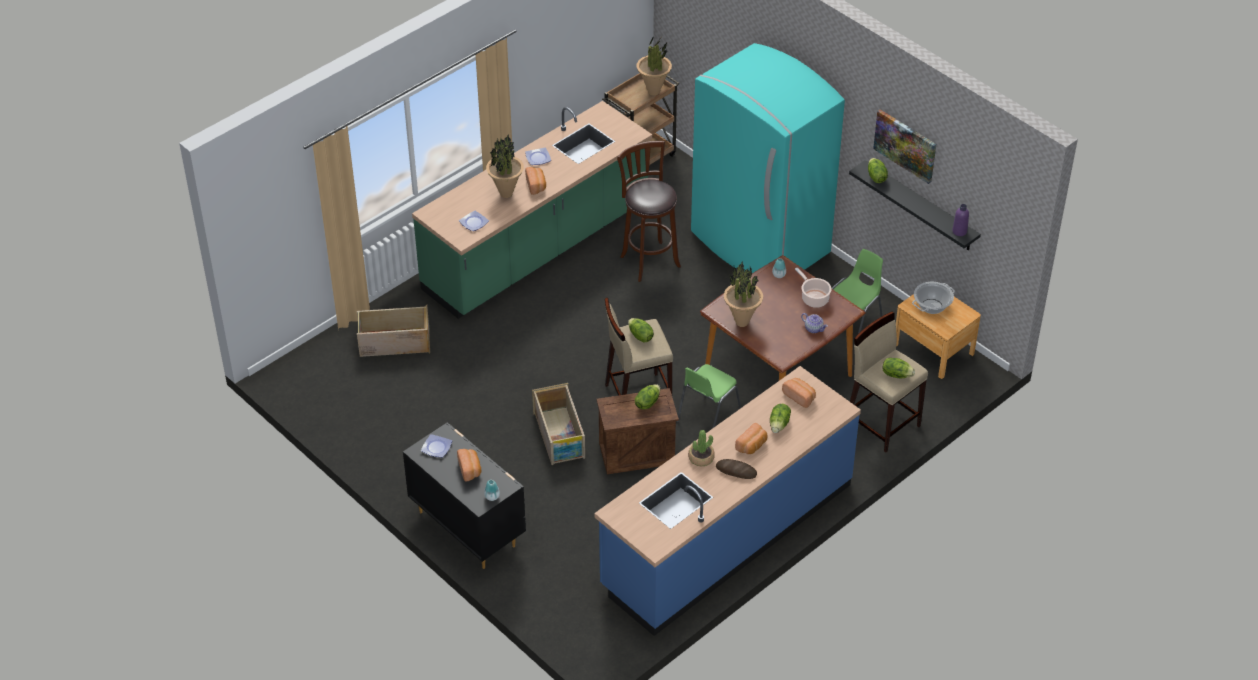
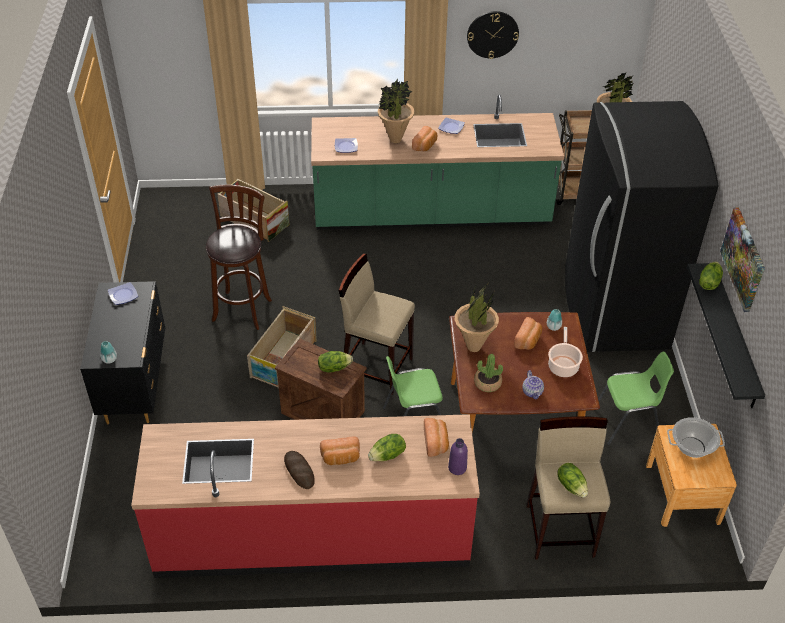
camera: 40 degrees right, 0 degrees up
(470, 469) = (123, 327): bread -> bread (528, 340)
(539, 56) = (492, 34): none -> wall clock
(640, 336) = (382, 308): lettuce -> none
(648, 259) = (507, 268): brown stool -> brown stool (243, 308)
(701, 458) = (285, 438): potted plant -> potted plant (487, 383)
(726, 535) = (313, 533): blue counter -> red counter
(759, 244) = (613, 308): turquoise fridge -> black fridge
(959, 231) = (743, 379): purple bottle -> purple bottle (457, 468)

